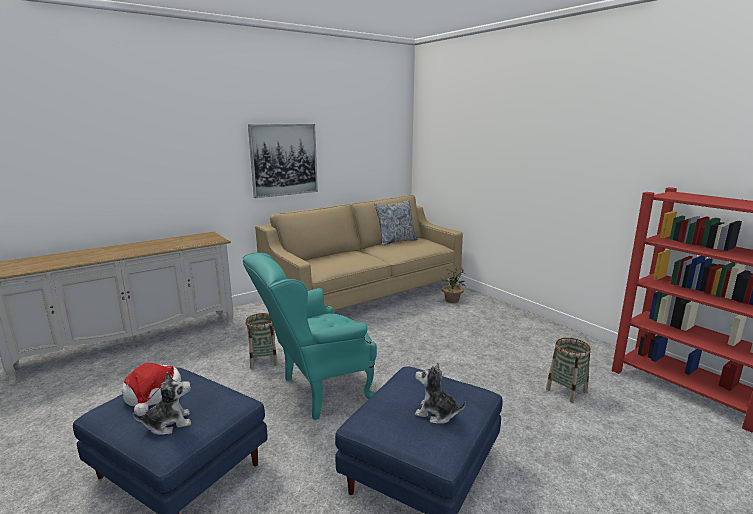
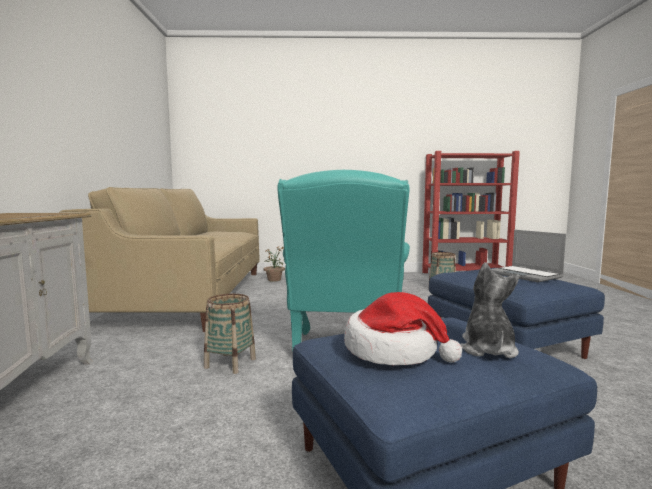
camera: 55 degrees left, 10 degrees down
(284, 160) = (81, 119): picture -> none
(396, 241) = (201, 233): pillow -> none
(436, 413) = (526, 275): plush toy -> laptop

